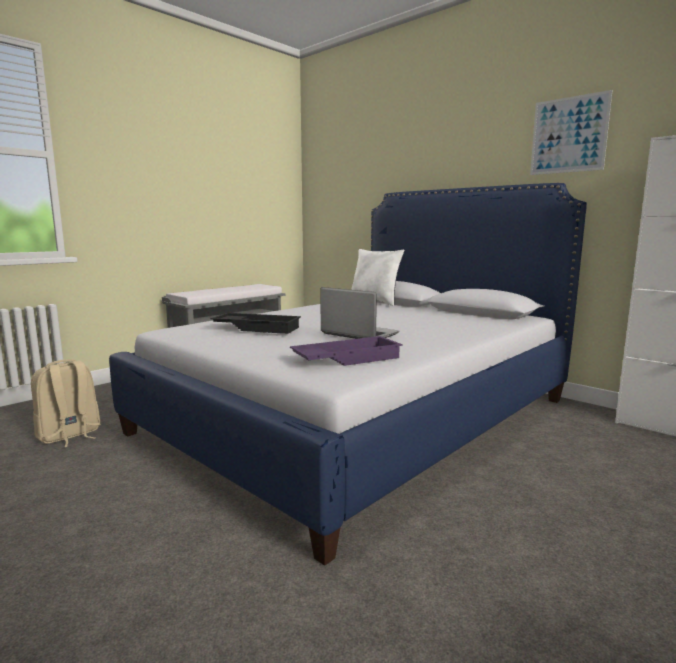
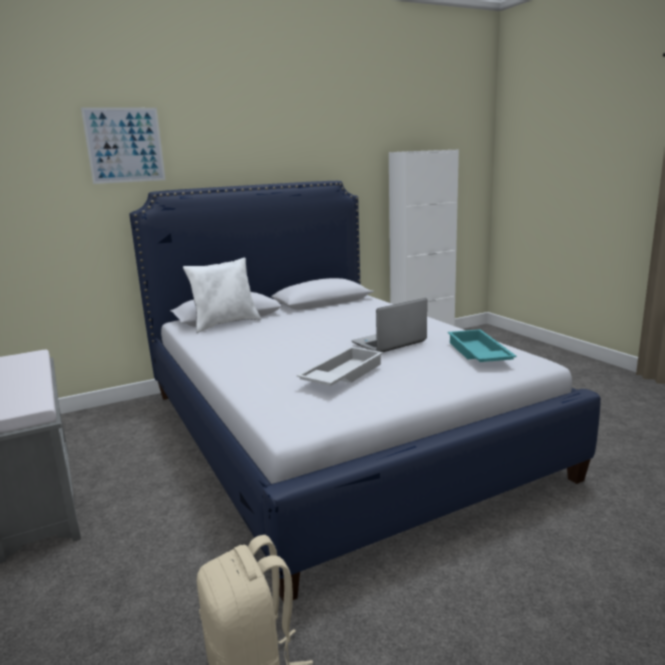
camera: 70 degrees left, 5 degrees up
(258, 328) = (341, 375): black tray -> white tray
(346, 358) = (477, 354): purple tray -> turquoise tray
(568, 135) = (329, 139): picture -> picture (125, 145)

